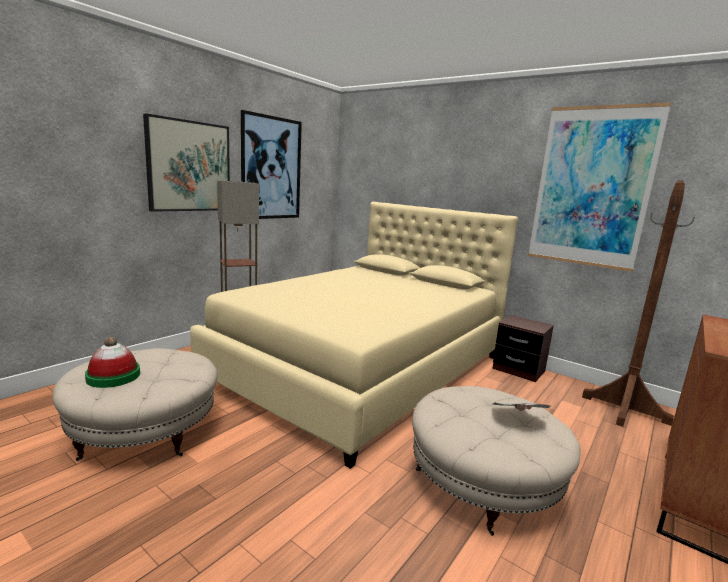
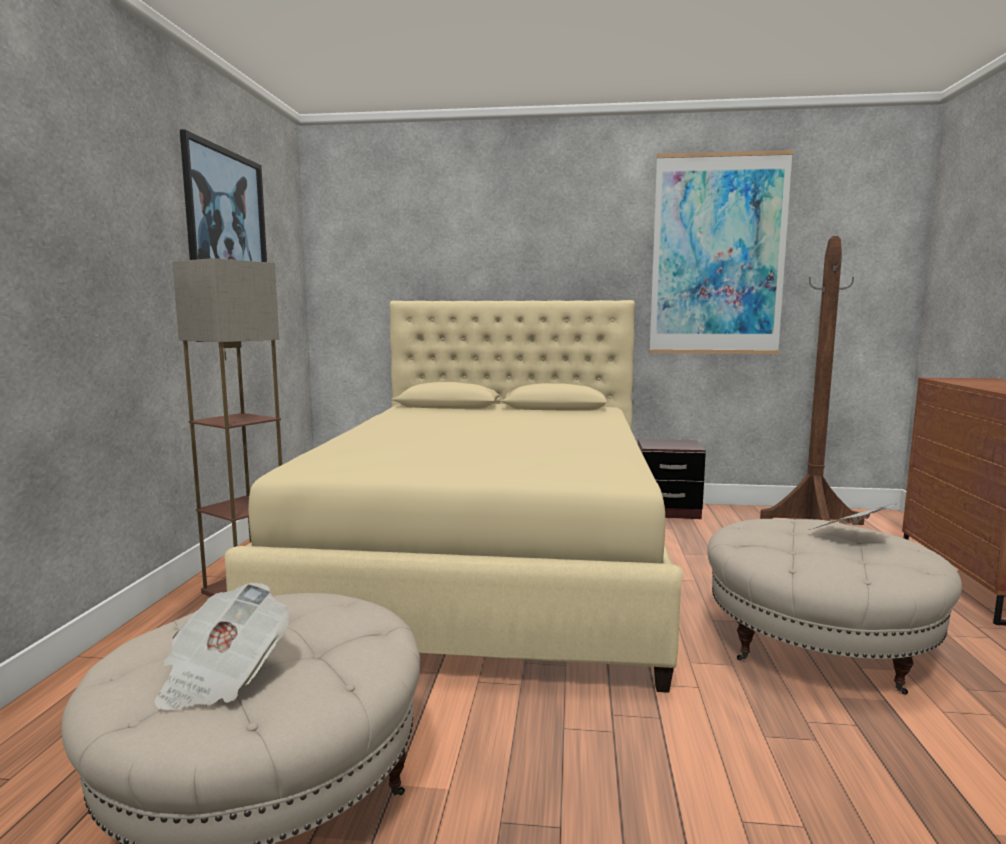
camera: 30 degrees left, 5 degrees down
(113, 376) = (222, 676): hat -> newspaper
(189, 166) = (111, 233): picture -> none

